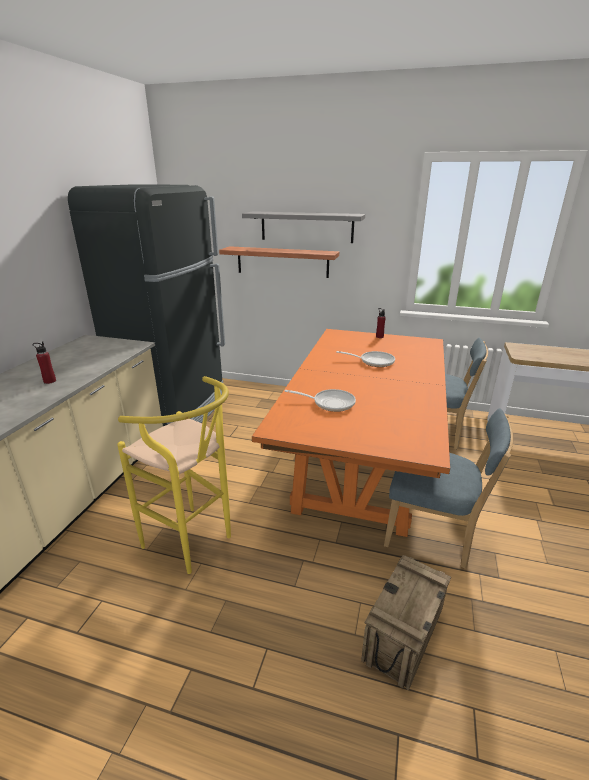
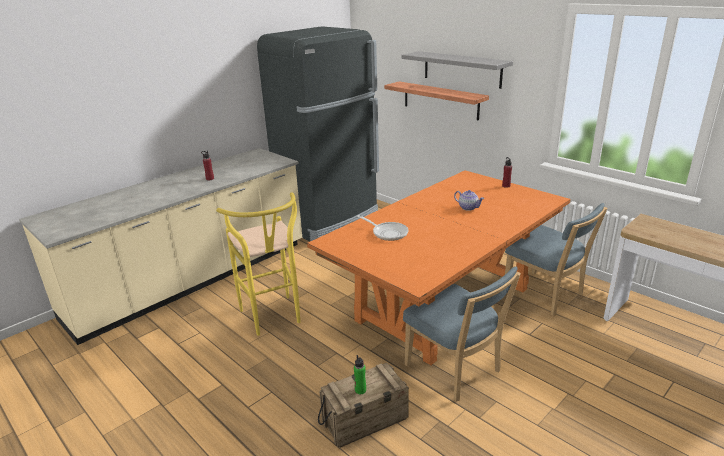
camera: 30 degrees right, 0 degrees up
(374, 361) = (468, 207): frying pan -> teapot
(411, 604) = (360, 390): none -> green bottle

